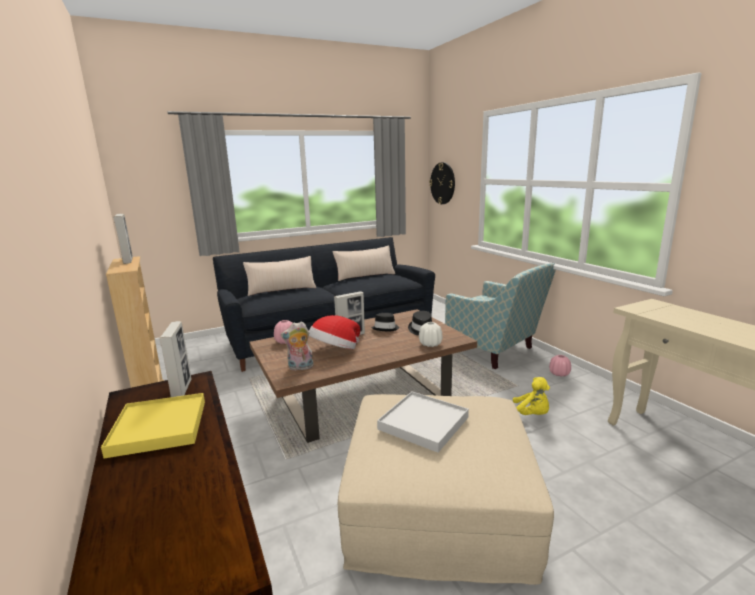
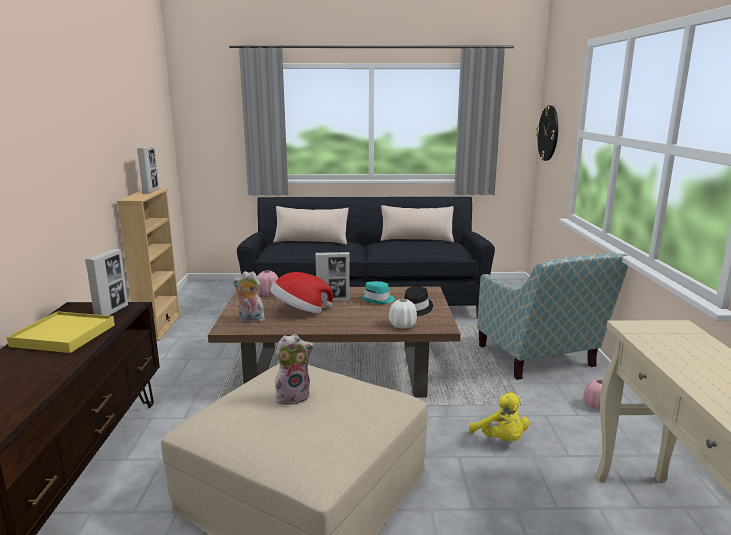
camera: 25 degrees right, 0 degrees up
(386, 328) = (378, 300): black hat -> turquoise hat
(423, 423) = (293, 396): white tray -> plush toy

